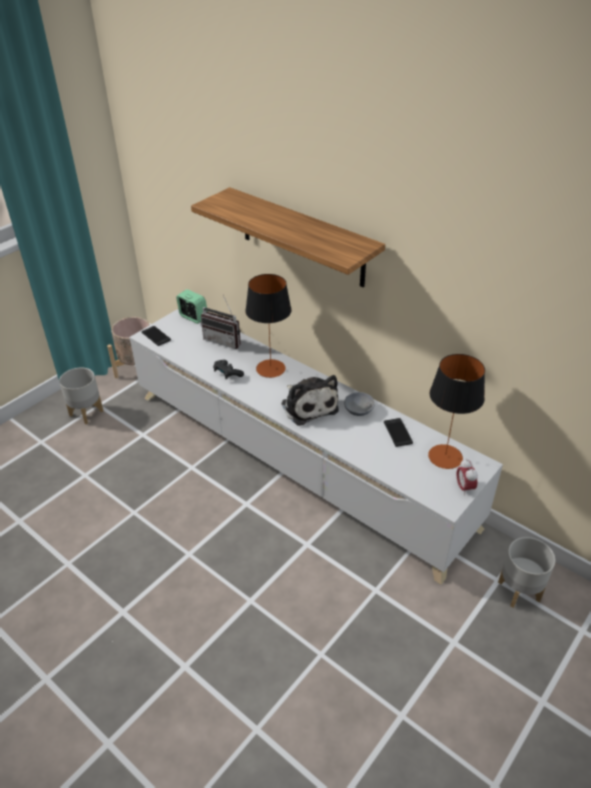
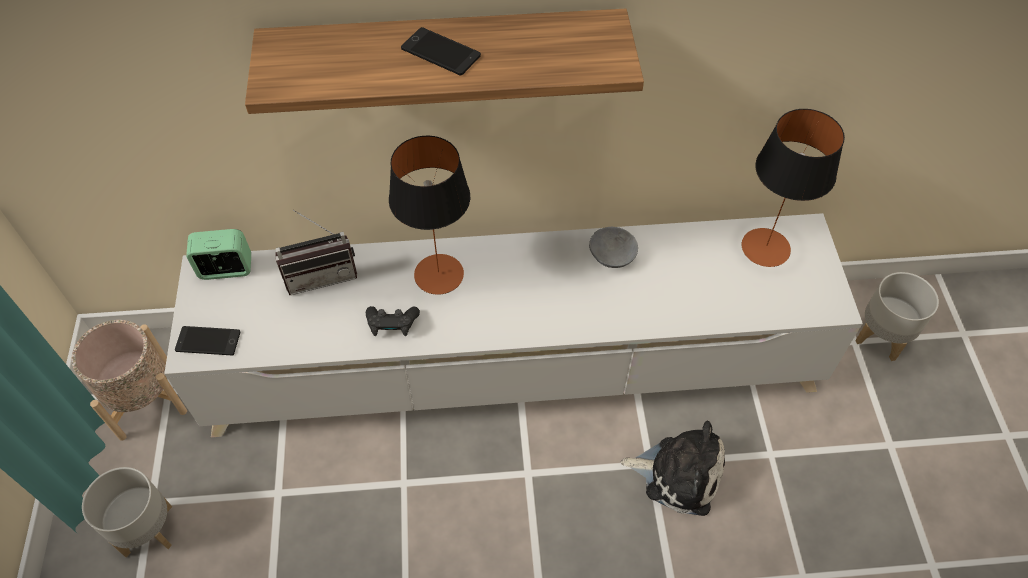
camera: 45 degrees left, 15 degrees up
(308, 405) = (550, 294): plush toy -> plush toy (678, 473)
(398, 432) = (687, 254): phone -> phone (440, 52)
(464, 488) = (824, 272): alarm clock -> none

